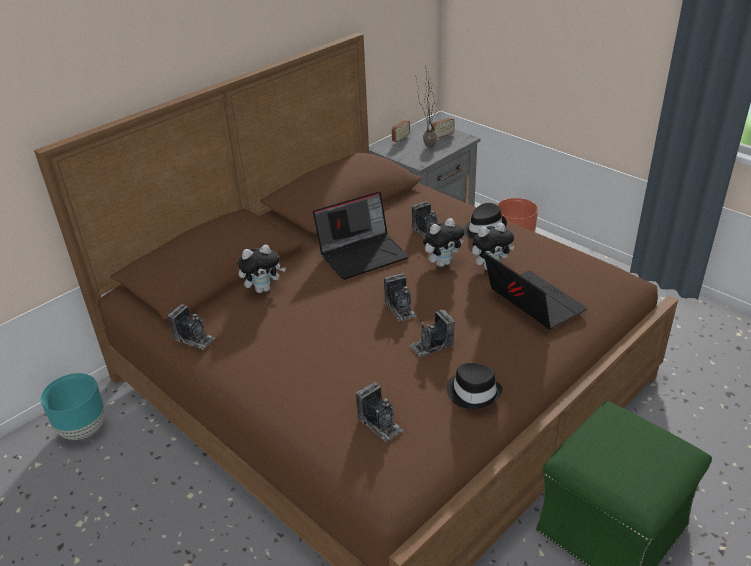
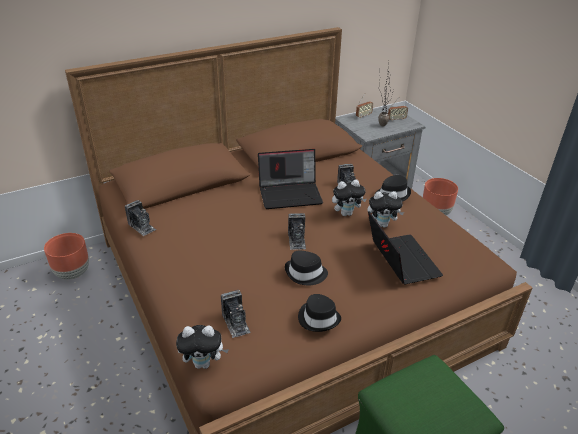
camera: 15 degrees right, 0 degrees up
(83, 429) = (73, 273): turquoise planter -> brown planter
(263, 289) = (207, 203): plush toy -> plush toy (204, 363)
(432, 345) = (305, 273): camera -> black hat

